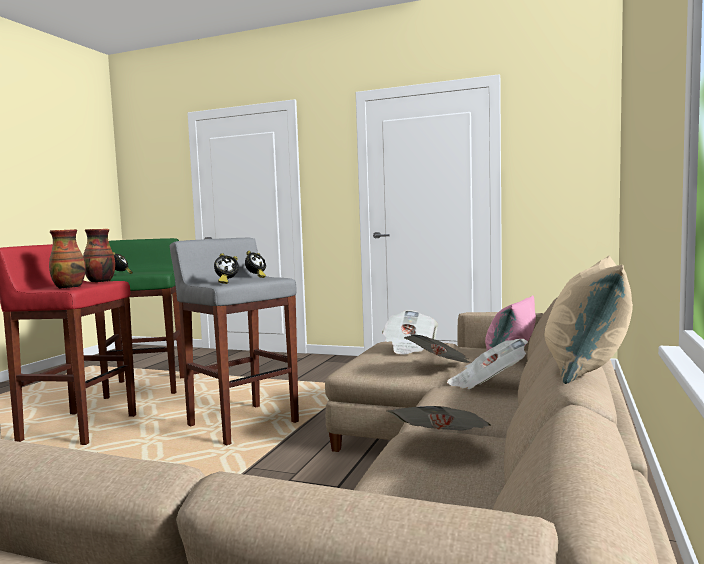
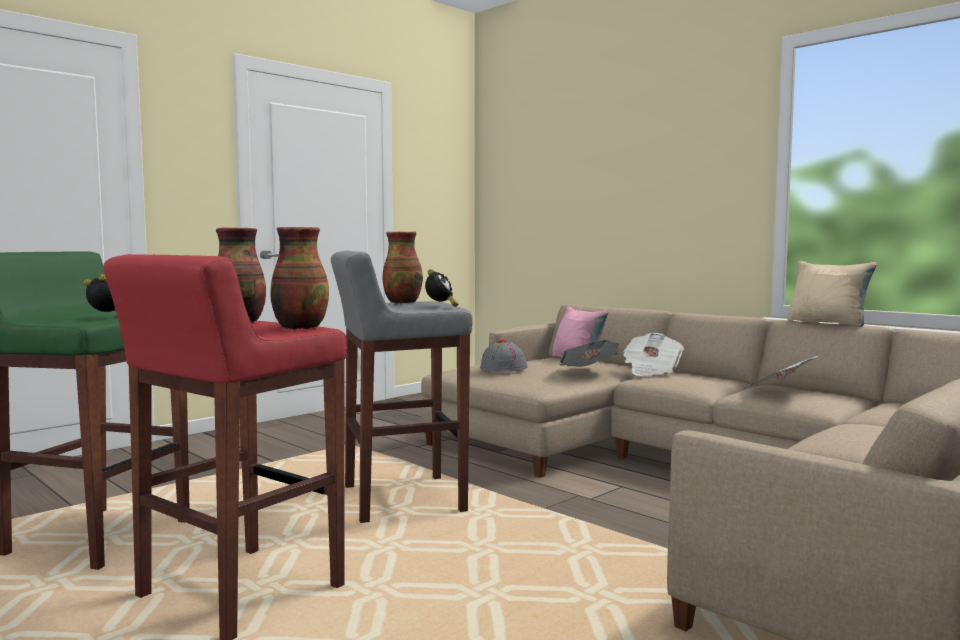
camera: 65 degrees left, 0 degrees up
(256, 277) = (402, 302): alarm clock -> vase
(409, 348) = (504, 368): newspaper -> grey hat

